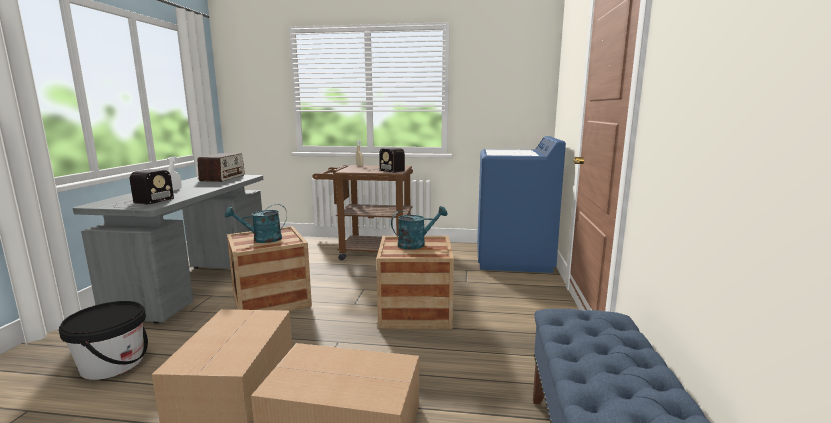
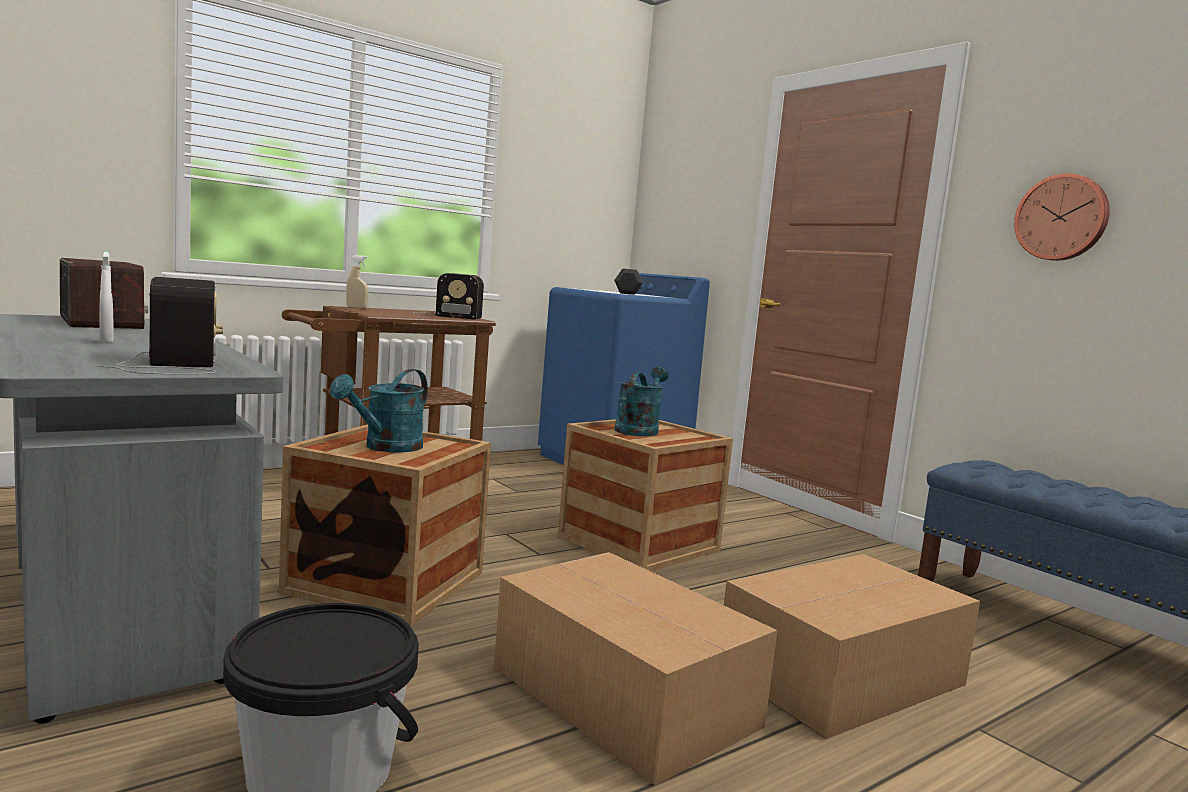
camera: 45 degrees left, 5 degrees down
(509, 153) = (628, 293): none -> black dumbbell
(686, 87) = (1062, 218): none -> wall clock

